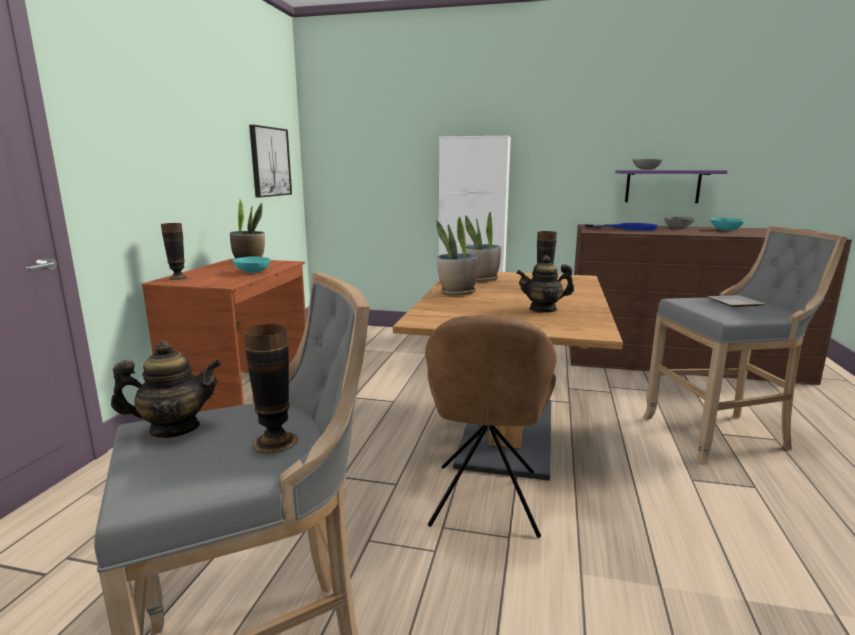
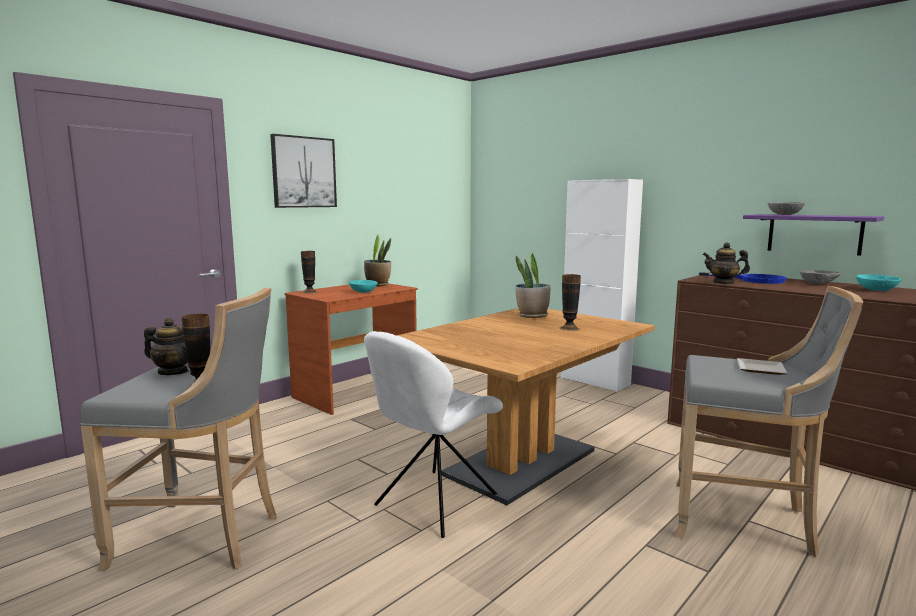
camera: 30 degrees right, 5 degrees down
(270, 162) = (429, 203): picture -> picture (303, 172)
(457, 292) = (483, 323): potted plant -> none
(485, 502) = (434, 504): brown chair -> white chair
(543, 309) = (519, 344): teapot -> teapot (723, 282)

